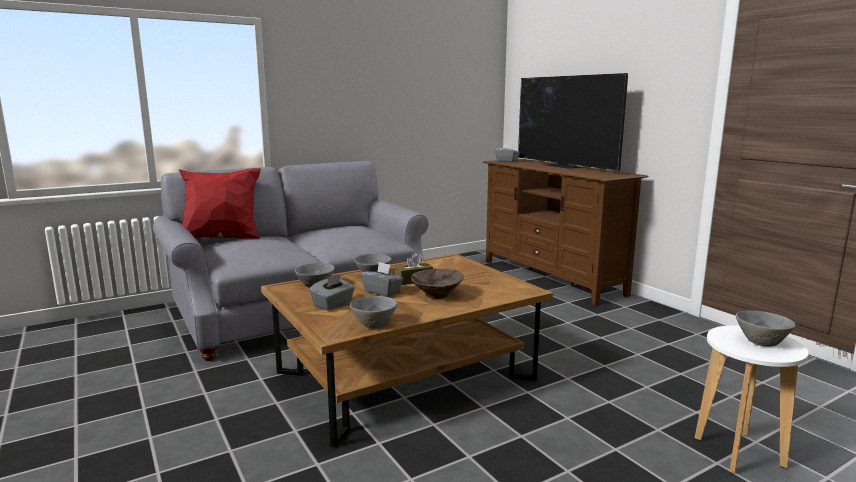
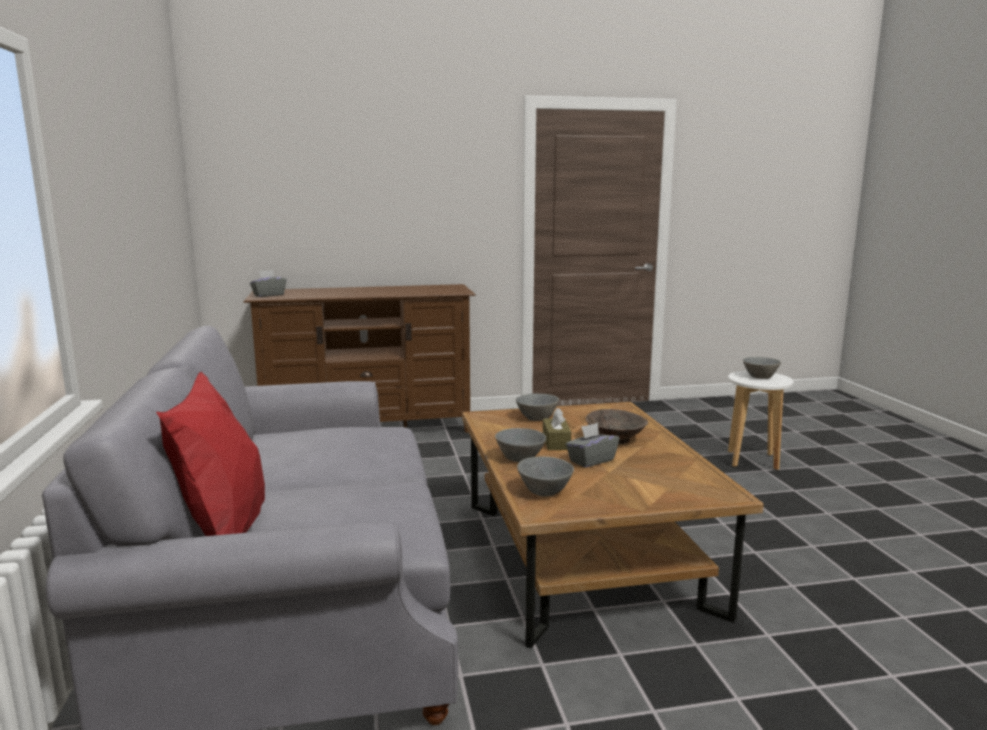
camera: 70 degrees left, 0 degrees up
(333, 304) = (626, 488): grey tissue box -> none
(375, 324) = (701, 473): grey bowl -> grey bowl (536, 418)
(564, 166) = (356, 289): television -> none

